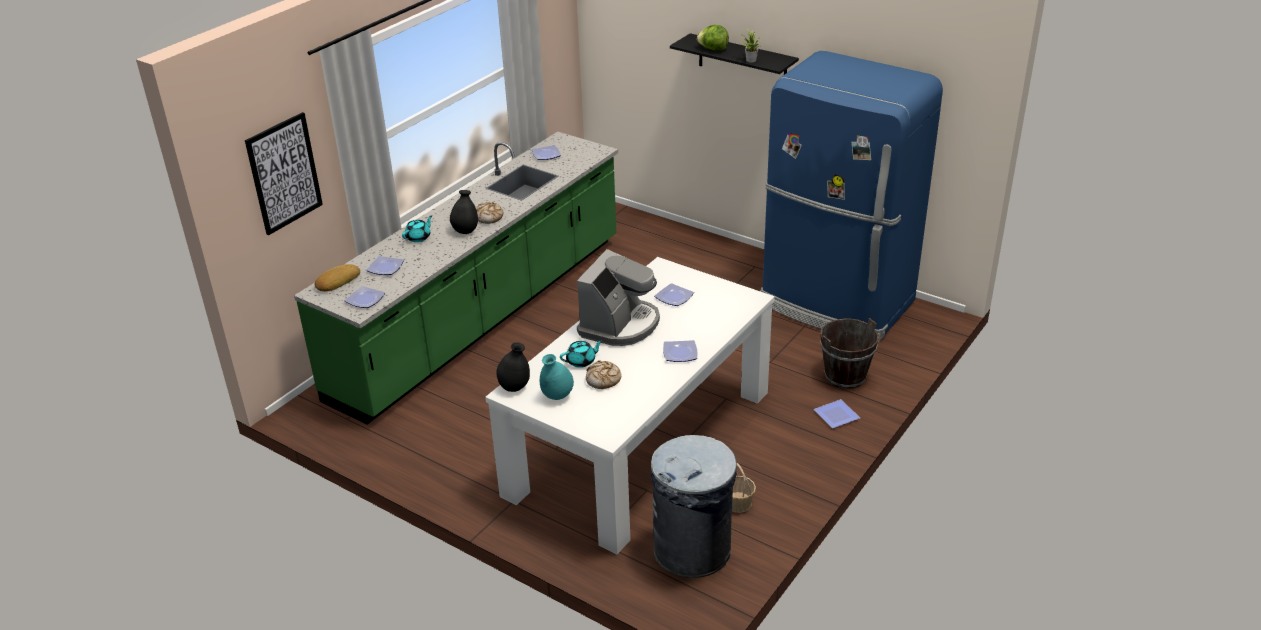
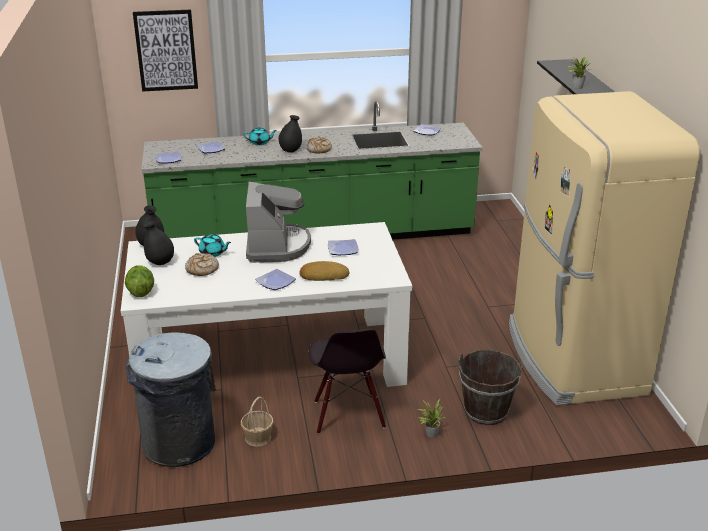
camera: 45 degrees right, 5 degrees down
(337, 281) = (176, 144): bread -> bread (323, 275)
(557, 396) = (160, 263): turquoise vase -> black vase
(620, 325) = (277, 246): coffee machine -> coffee machine turned 75 degrees counterclockwise
(713, 49) = (564, 72): lettuce -> lettuce (140, 292)
(767, 442) = (348, 414): none -> black chair
(835, 303) = (572, 359): blue fridge -> beige fridge
(838, 416) = (430, 433): plate -> potted plant

